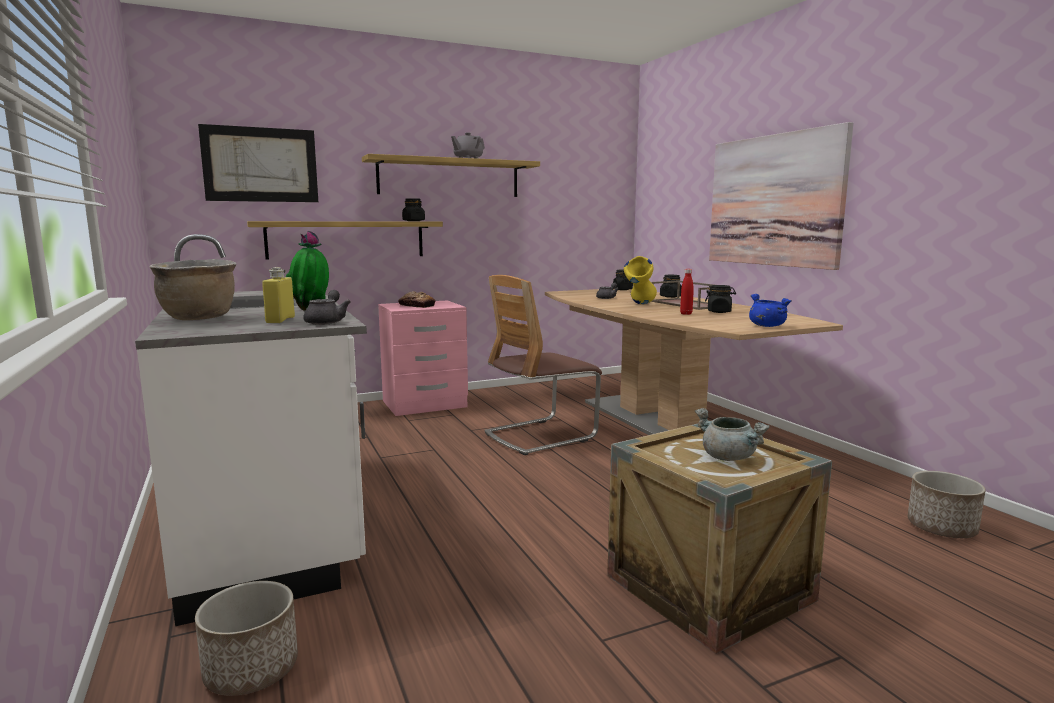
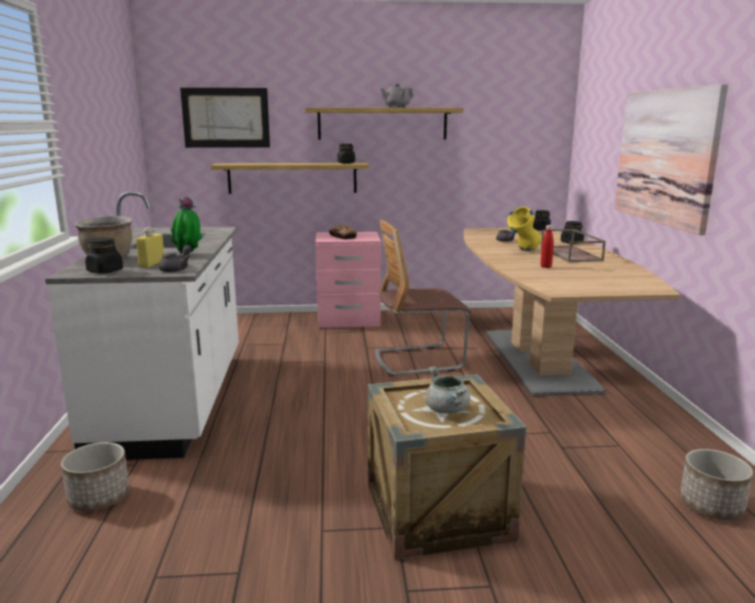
camera: 20 degrees right, 5 degrees up
(719, 312) = (583, 266): black jar -> black jar (105, 271)
(766, 326) = (596, 289): blue cooking pot -> none

